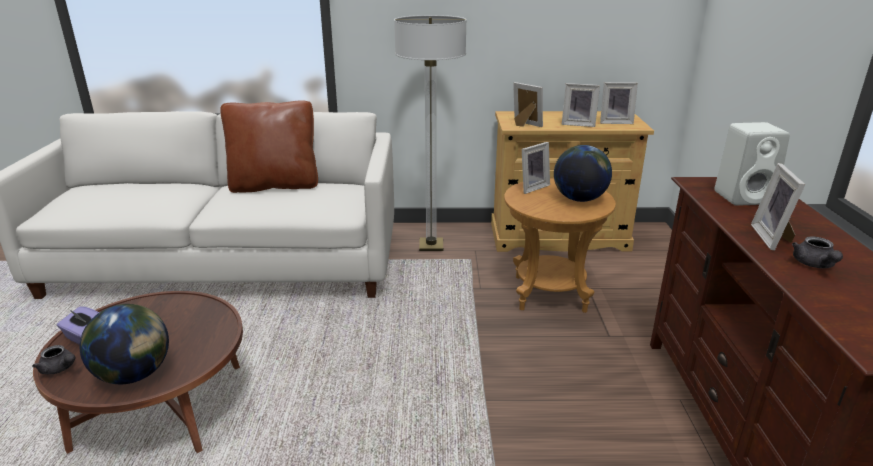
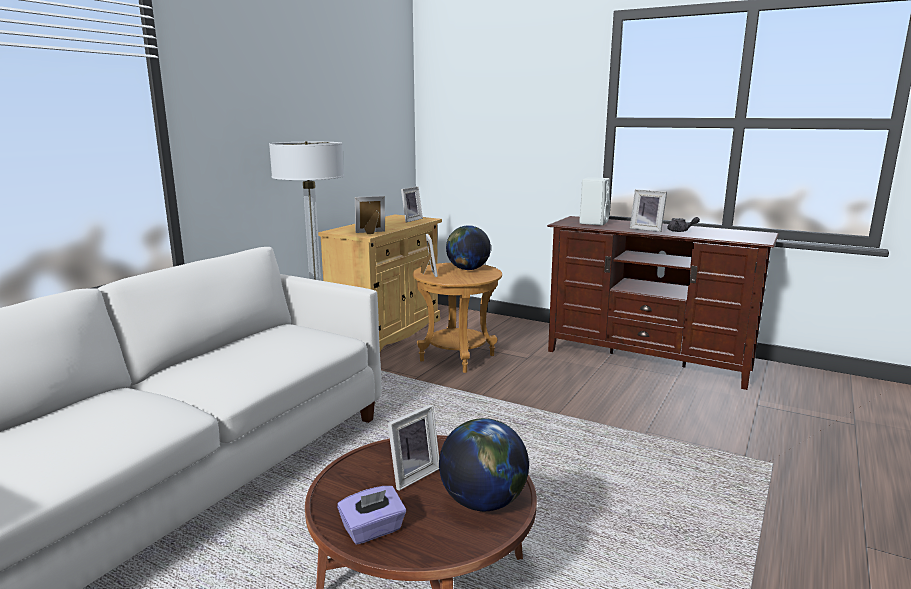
camera: 60 degrees left, 10 degrees down
(60, 369) = (430, 549): grey teapot -> none
(275, 185) = (219, 351): brown pillow -> none
(578, 124) = (396, 225): picture frame -> picture frame (412, 474)

